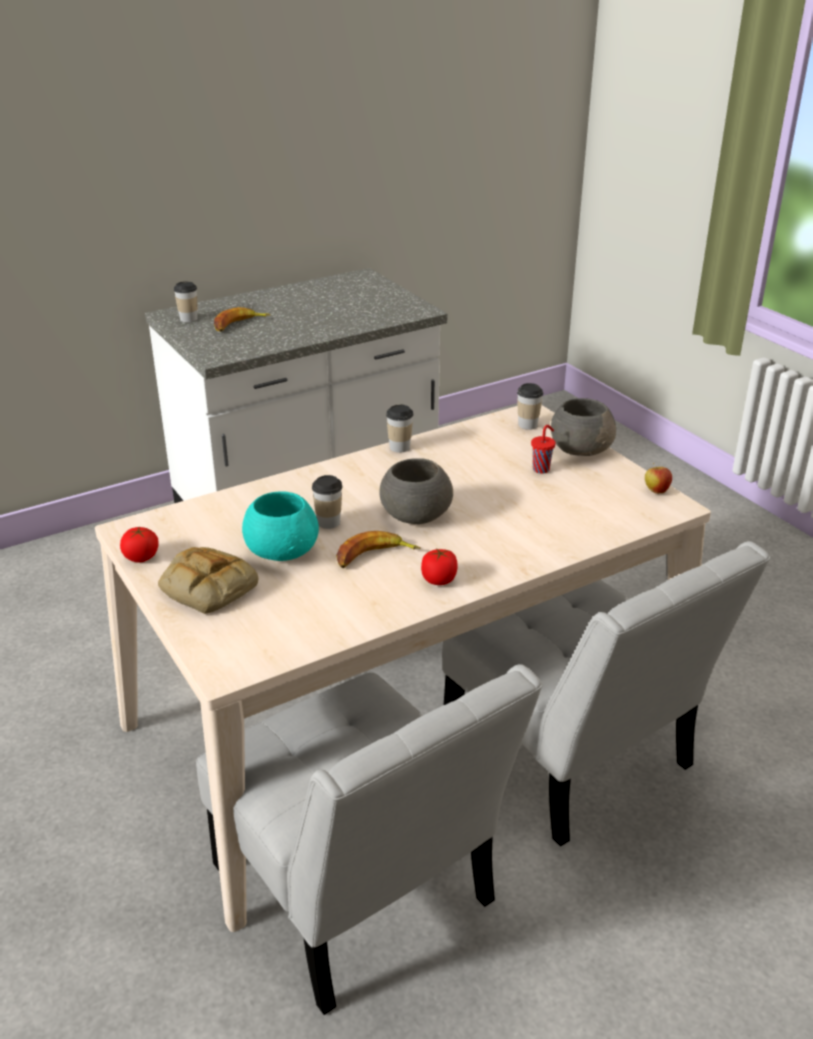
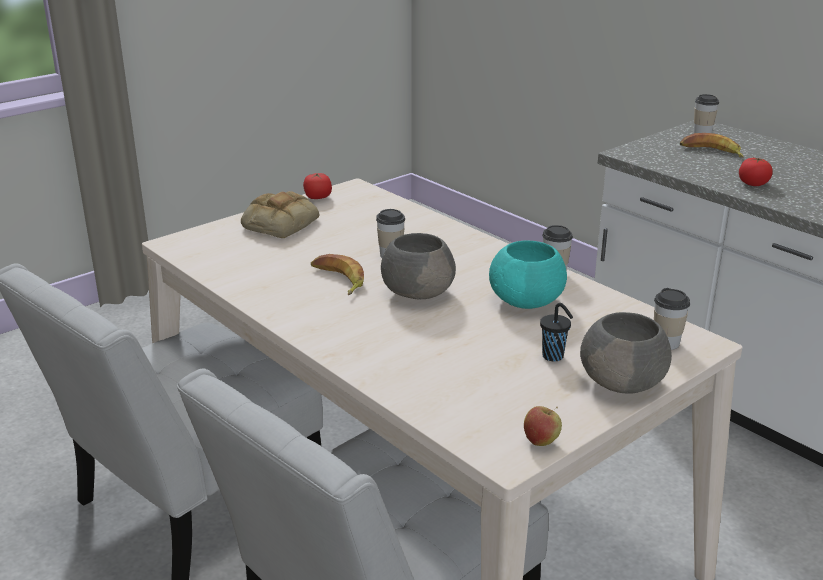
camera: 80 degrees right, 5 degrees down
(282, 550) = (339, 242): turquoise bowl -> turquoise bowl (527, 301)
(439, 579) = (305, 312): tomato -> tomato (753, 184)
(542, 469) = (554, 357): red cup -> black cup

